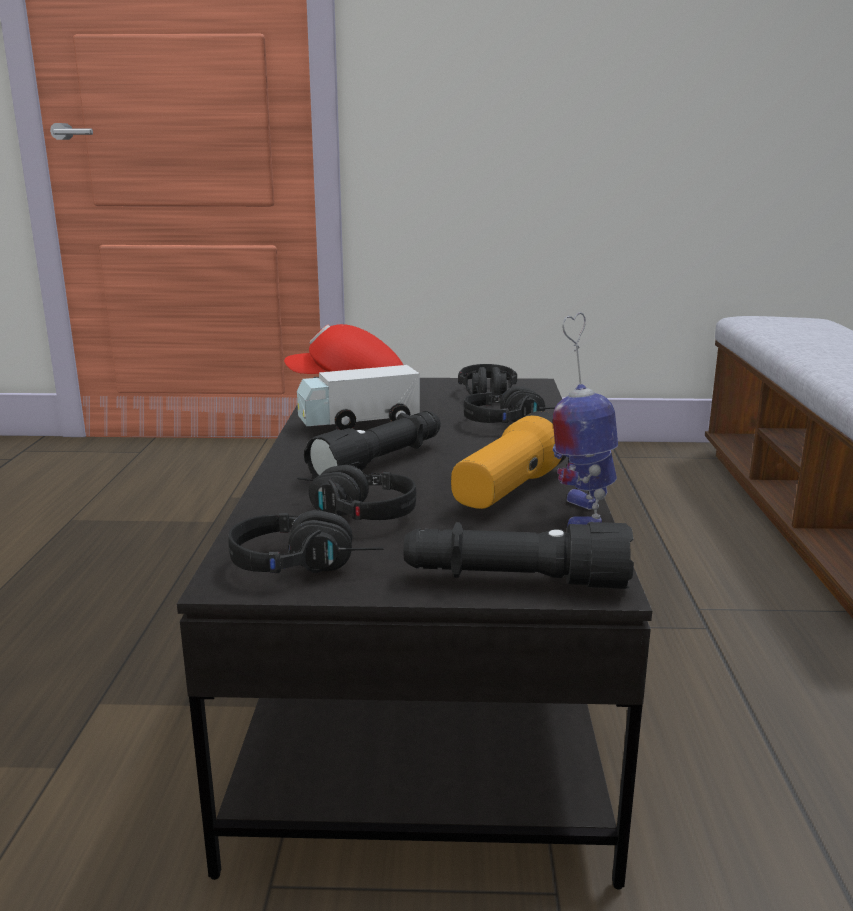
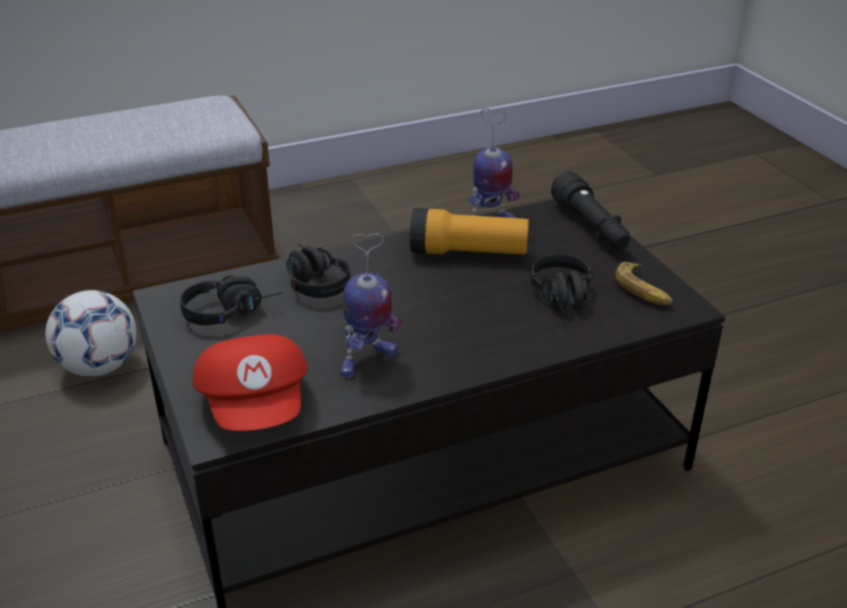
camera: 115 degrees left, 15 degrees up
(307, 565) = (643, 290): black headphones -> banana
(358, 422) = (367, 361): toy truck -> toy robot
(381, 462) = (461, 316): black flashlight -> none
(676, 530) = (99, 367): none -> football

